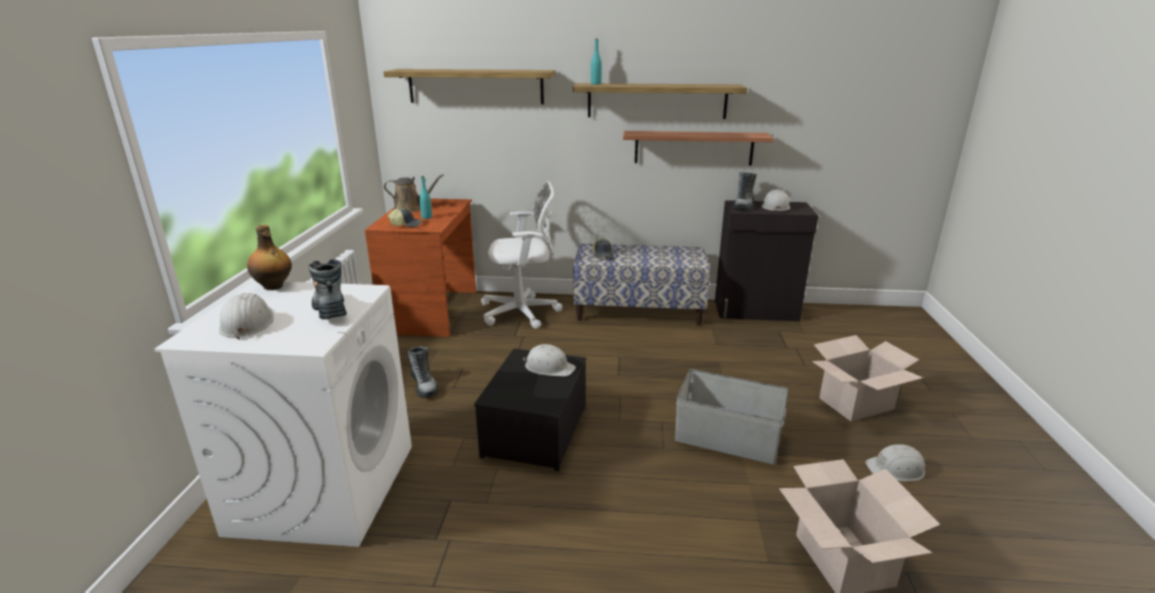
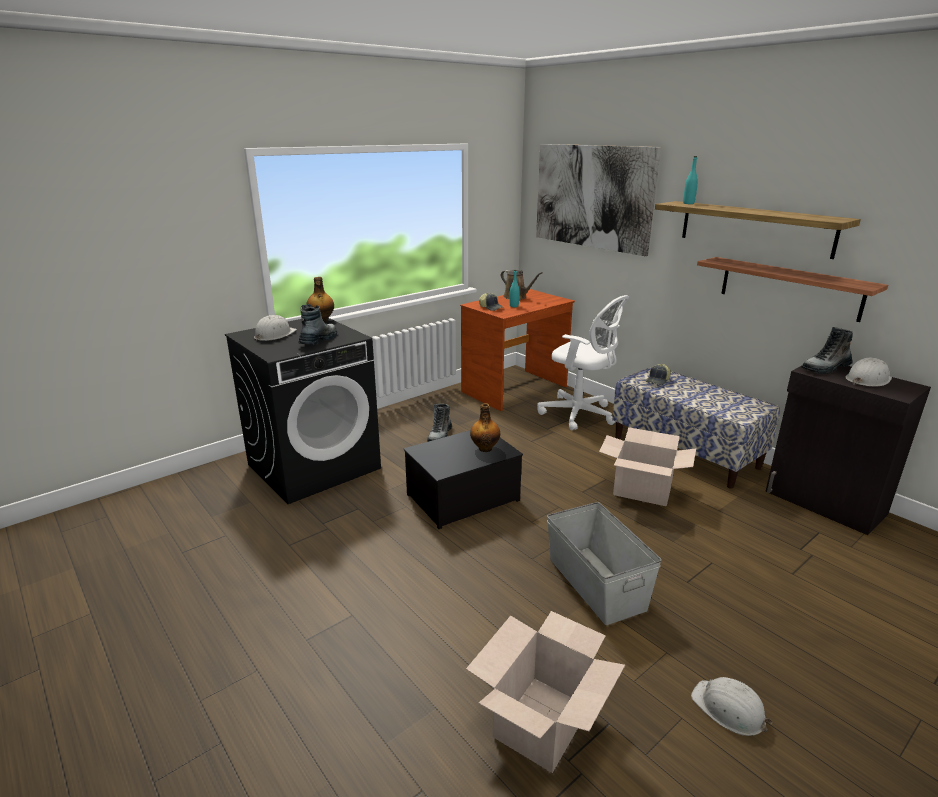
camera: 45 degrees right, 0 degrees up
(324, 487) = (314, 466): white washing machine -> black washing machine
(475, 86) = (592, 197): shelf -> picture
(549, 367) = (485, 448): white hard hat -> bottle
(856, 403) = (792, 635): cardboard box -> cardboard box (642, 490)

